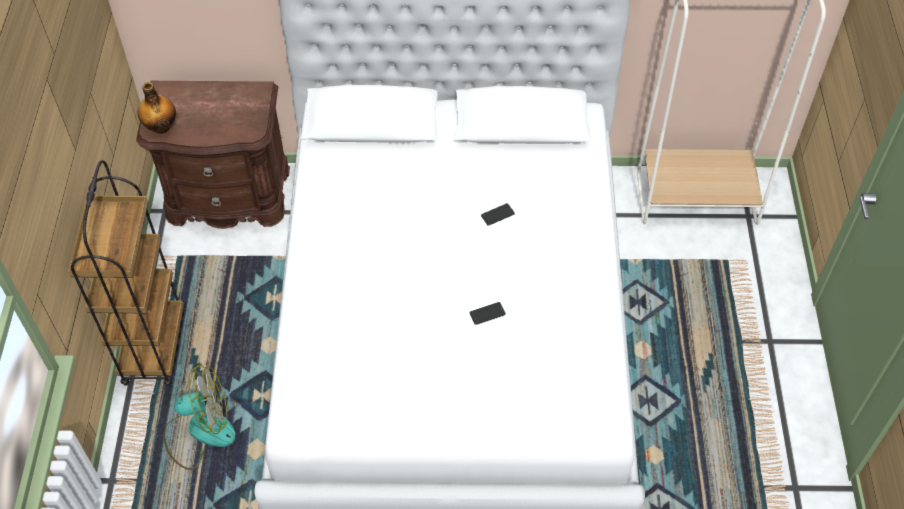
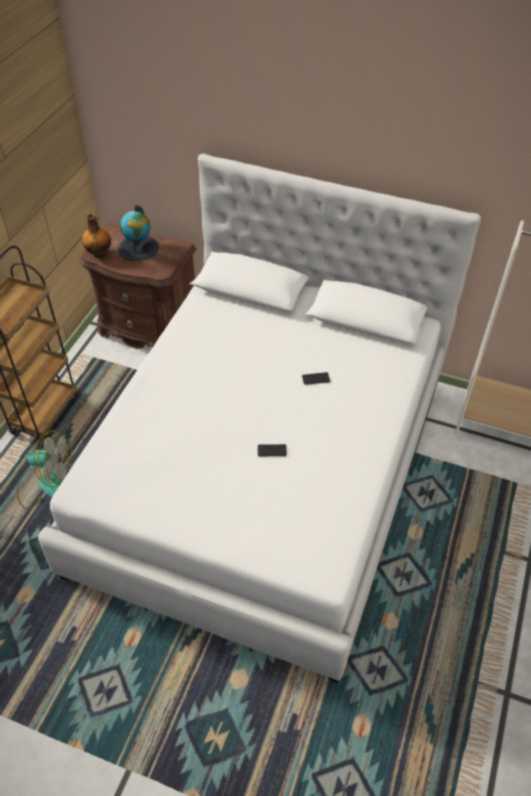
camera: 20 degrees right, 5 degrees down
(207, 106) = (138, 248): none -> globe

